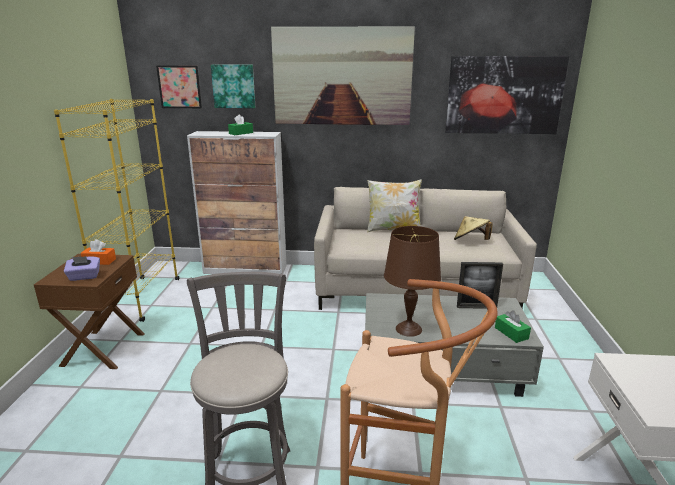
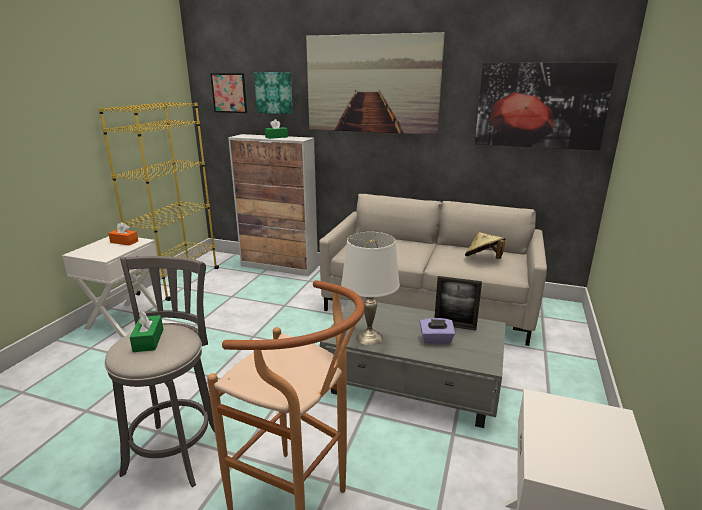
camera: 15 degrees right, 0 degrees up
(84, 277) = (102, 253): purple tissue box -> purple tissue box (436, 340)
(102, 349) = (124, 319): brown nightstand -> white nightstand
(393, 229) = (410, 240): pillow -> none
(408, 329) = (369, 337): brown table lamp -> white table lamp
(511, 333) = (475, 357): green tissue box -> green tissue box (148, 340)

